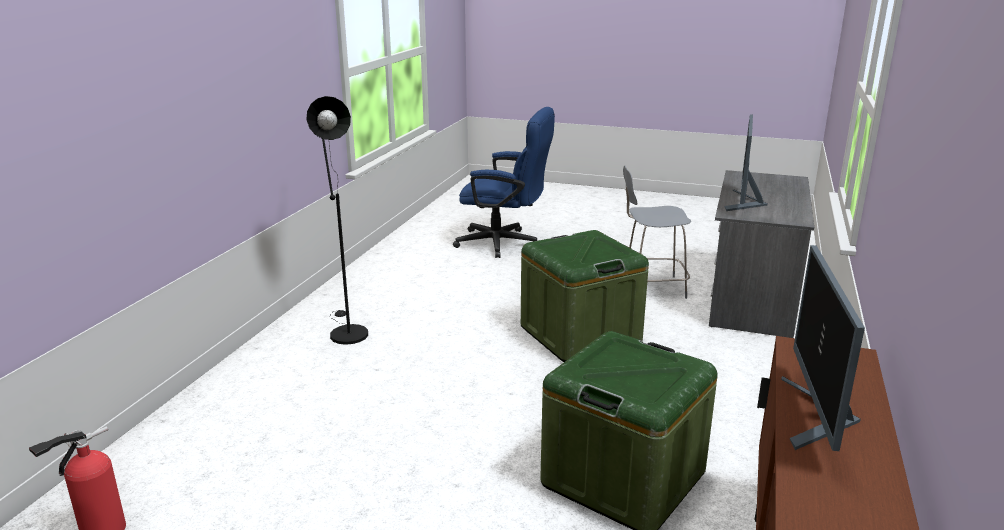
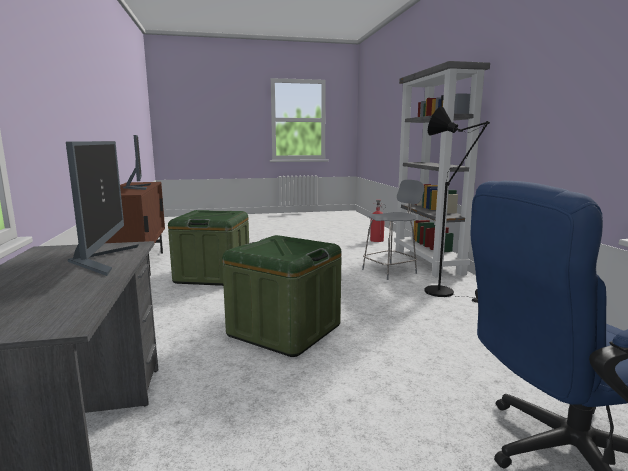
camera: 150 degrees right, 10 degrees down
(221, 394) = (429, 262): none -> grey bookcase
(651, 287) = (241, 416): grey chair -> grey chair (390, 271)

